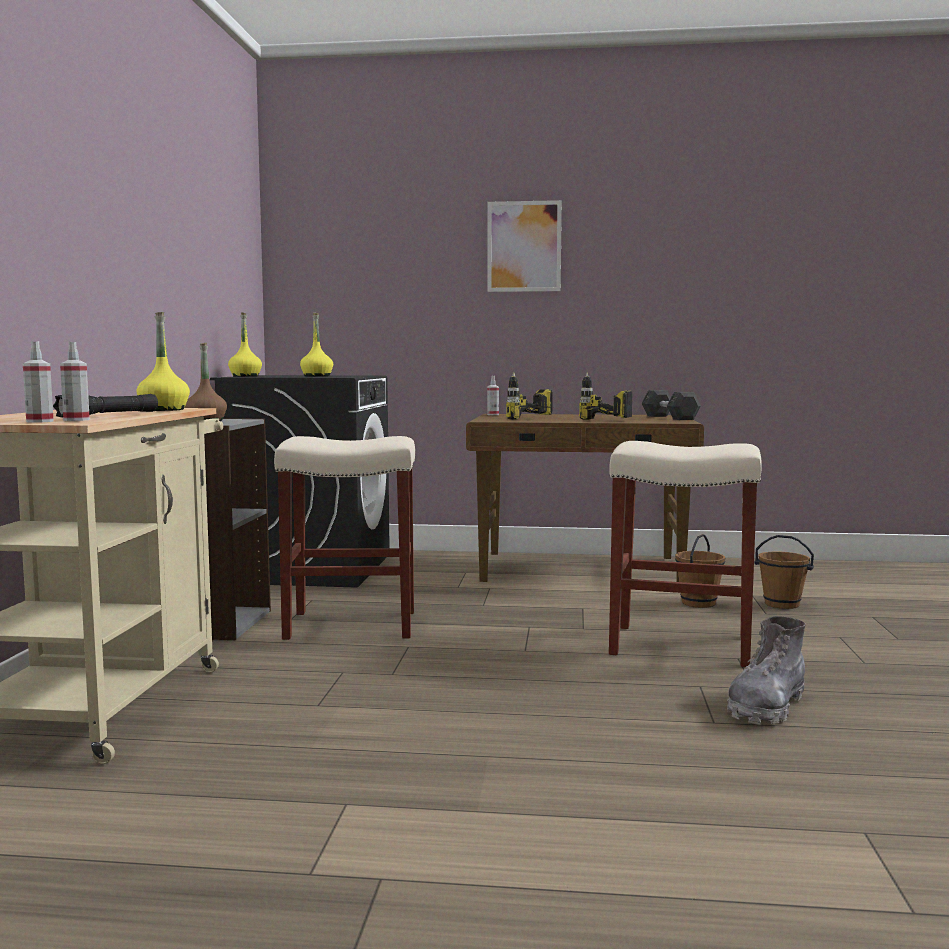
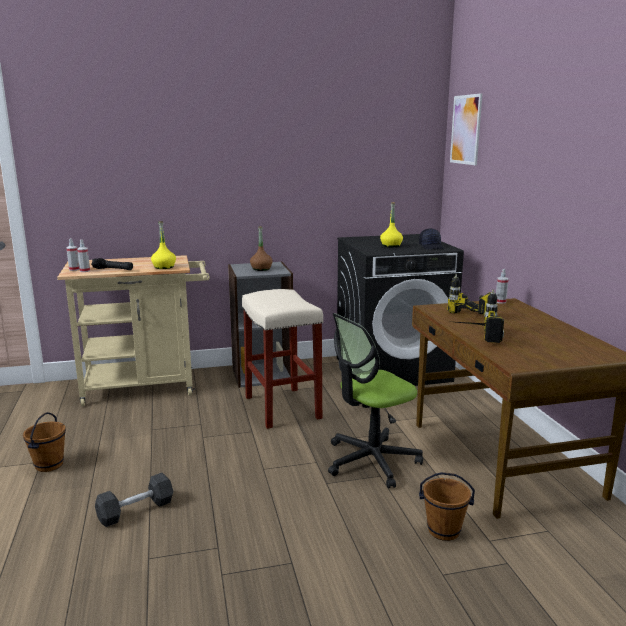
camera: 70 degrees right, 10 degrees up
(245, 376) = (368, 238): yellow bottle -> none
(350, 375) = (431, 247): none -> black cap
(524, 246) = (559, 151): picture -> picture (466, 129)
(547, 606) = (371, 461): none -> office chair
(669, 417) = (573, 357): grey dumbbell -> grey dumbbell (136, 510)
(678, 645) = (309, 530): beige stool -> none
(766, 707) = (182, 582): grey boot -> none
(782, 604) = (488, 585): brown bucket -> brown bucket (49, 465)

